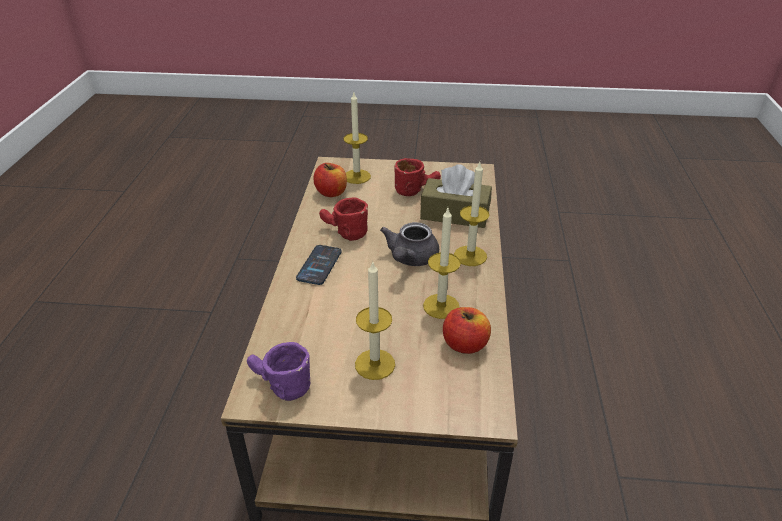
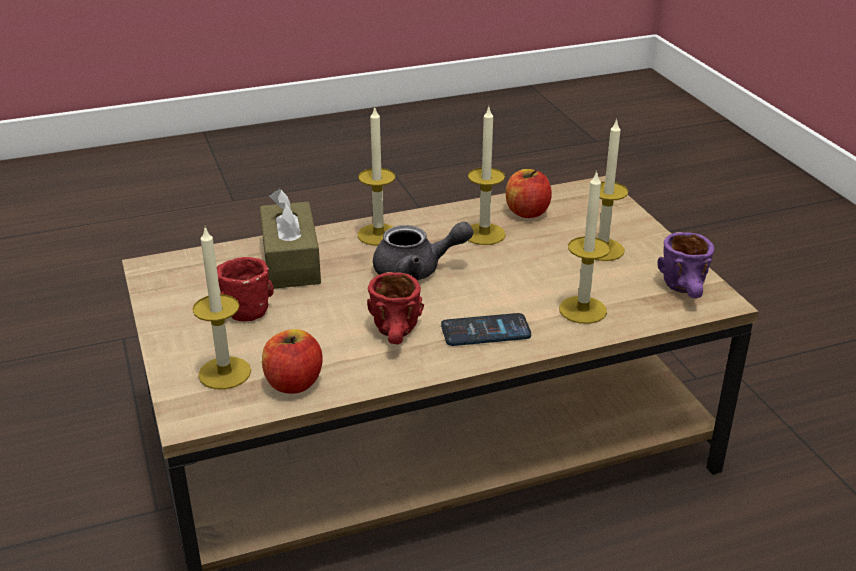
camera: 115 degrees left, 5 degrees down
(305, 316) = (582, 310): none -> candle

